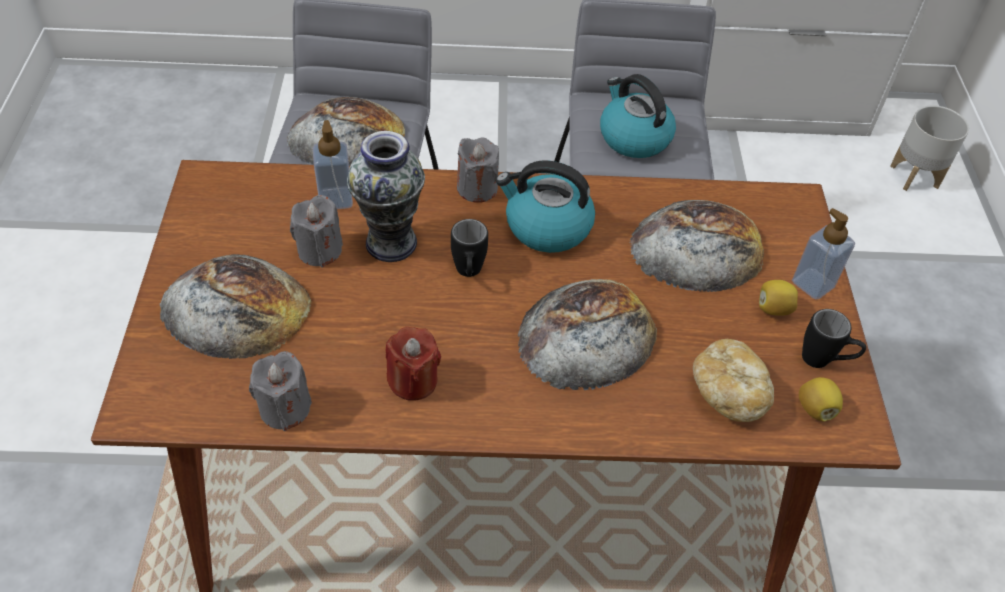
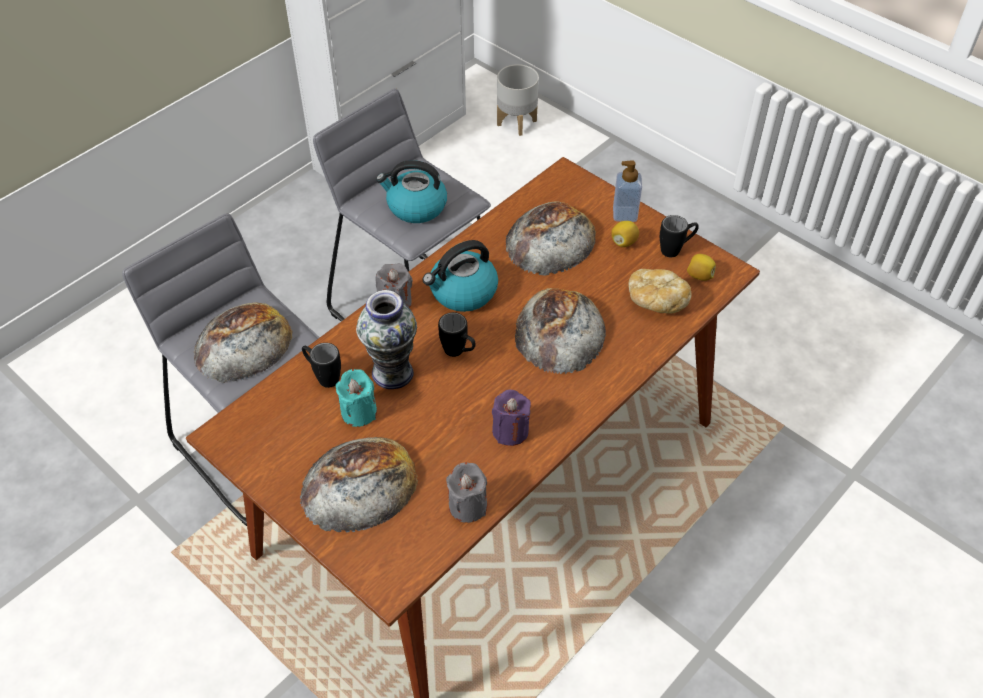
camera: 45 degrees left, 0 degrees up
(319, 250) = (359, 412): grey candle -> turquoise candle
(336, 199) = (323, 376): soap dispenser -> black mug
(413, 380) = (510, 431): red candle -> purple candle

